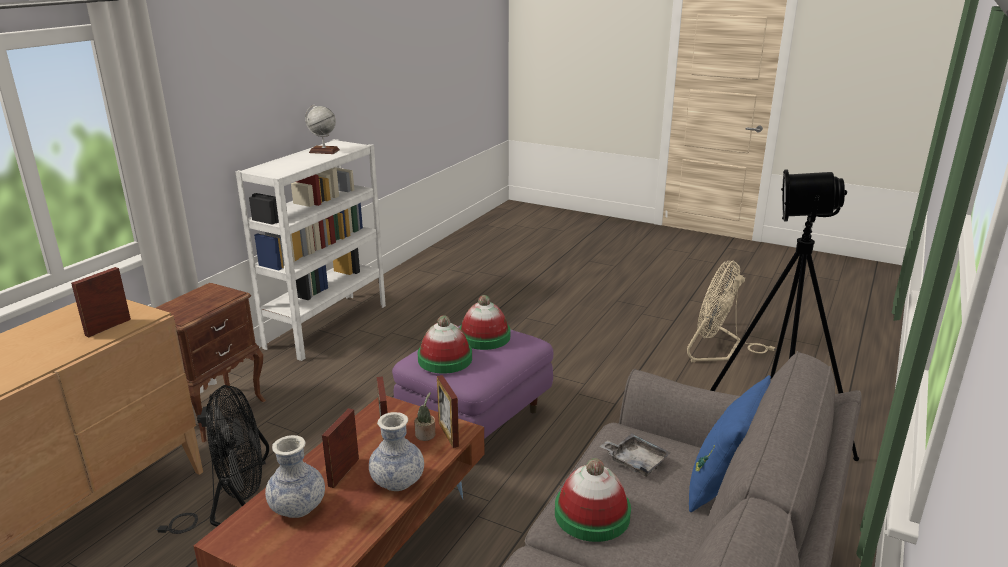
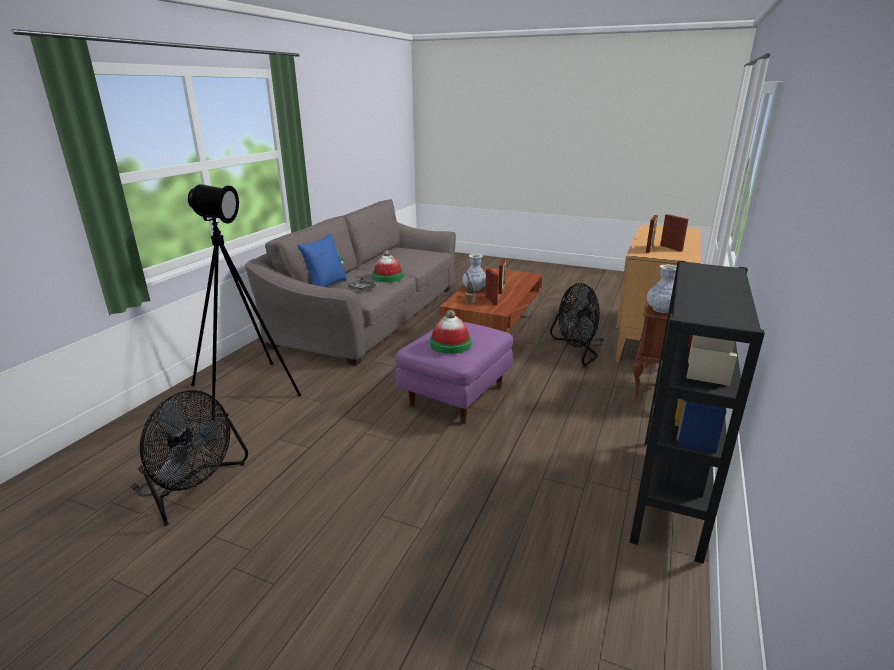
camera: 175 degrees right, 0 degrees up
(298, 507) = (512, 281): vase -> vase (662, 309)
(324, 151) = (717, 302): globe -> none
(327, 326) = (670, 494): white bookcase -> black bookcase
(445, 359) = (474, 329): hat -> none
(448, 434) = (457, 302): picture frame -> picture frame (671, 248)
(722, 346) = (189, 489): beige fan -> black fan

